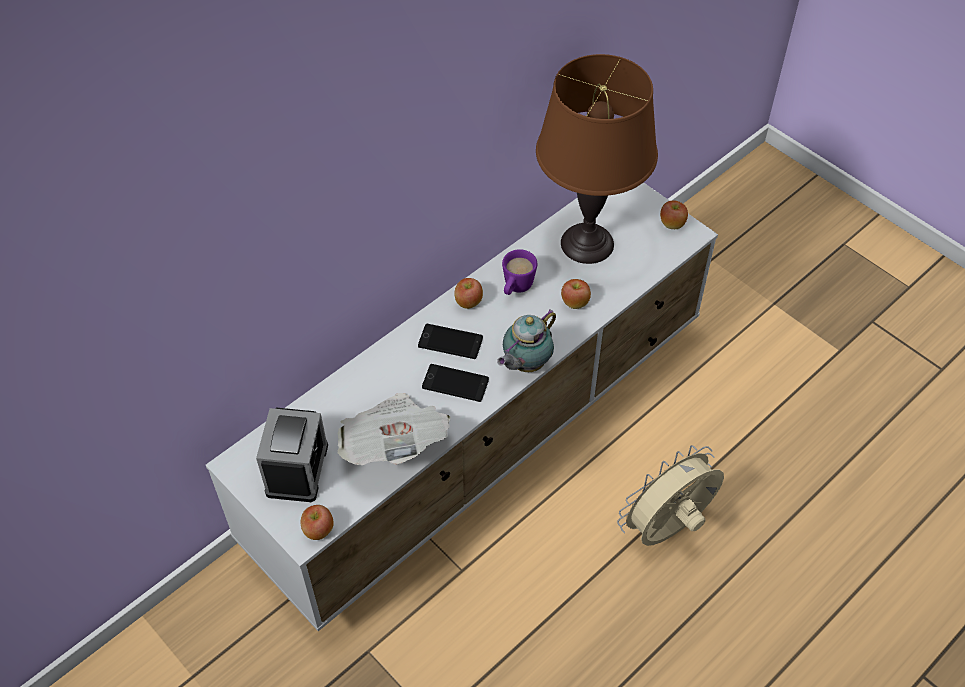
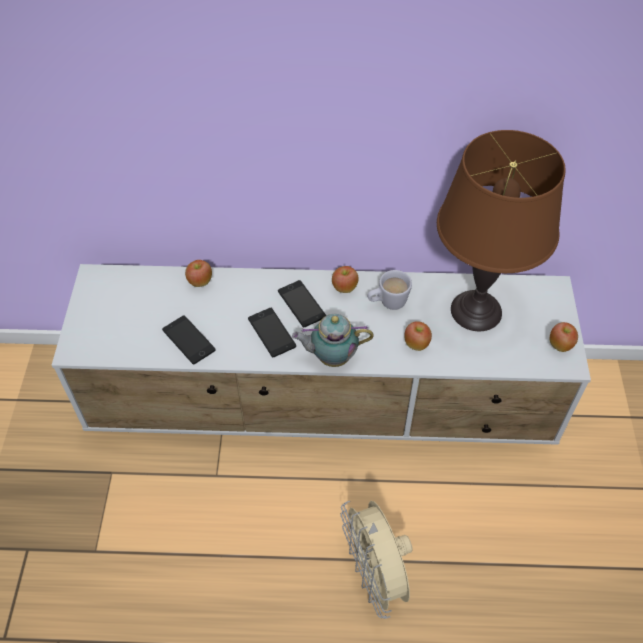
camera: 45 degrees right, 0 degrees up
(297, 469) = (120, 307): alarm clock -> none
(318, 530) = (85, 353): apple -> apple (200, 282)
(394, 445) = (188, 340): newspaper -> phone
(516, 288) = (387, 303): purple mug -> white mug
(667, 529) = (375, 575): beige fan -> beige fan turned 120 degrees counterclockwise

